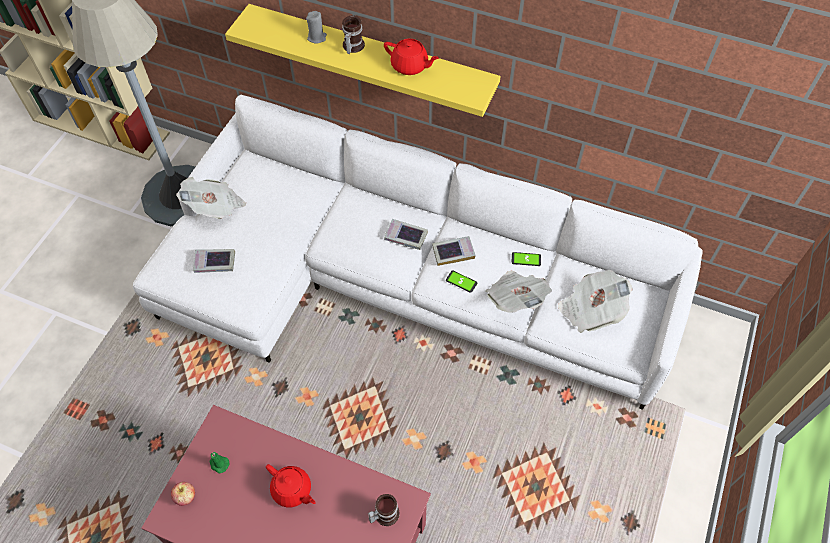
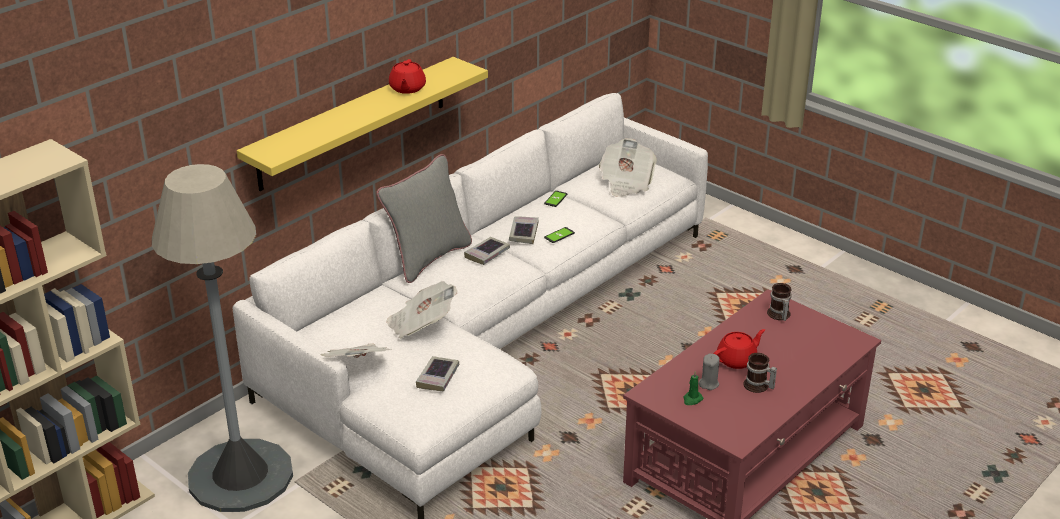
camera: 70 degrees left, 25 degrees down
(186, 497) = (719, 425): apple -> none
(317, 37) = (326, 123): grey candle -> grey candle (708, 383)
(352, 46) = (355, 109): mug -> mug (757, 386)
(386, 198) = (428, 258): none -> grey pillow
(410, 66) = (407, 88): red teapot -> red teapot turned 135 degrees clockwise
(516, 298) = (594, 213): newspaper -> newspaper (421, 325)

